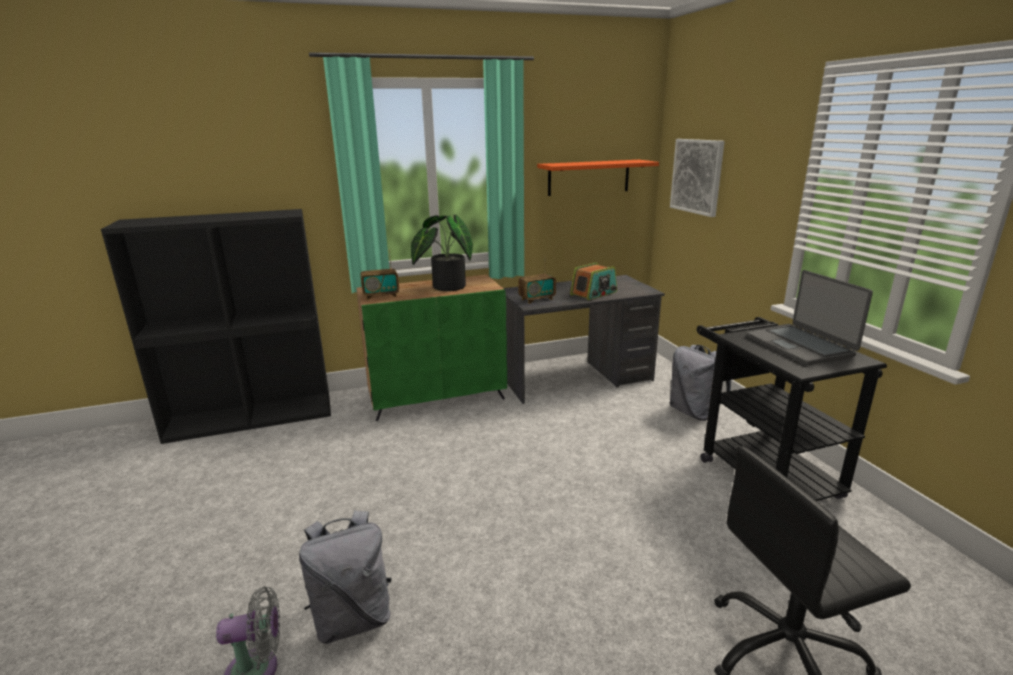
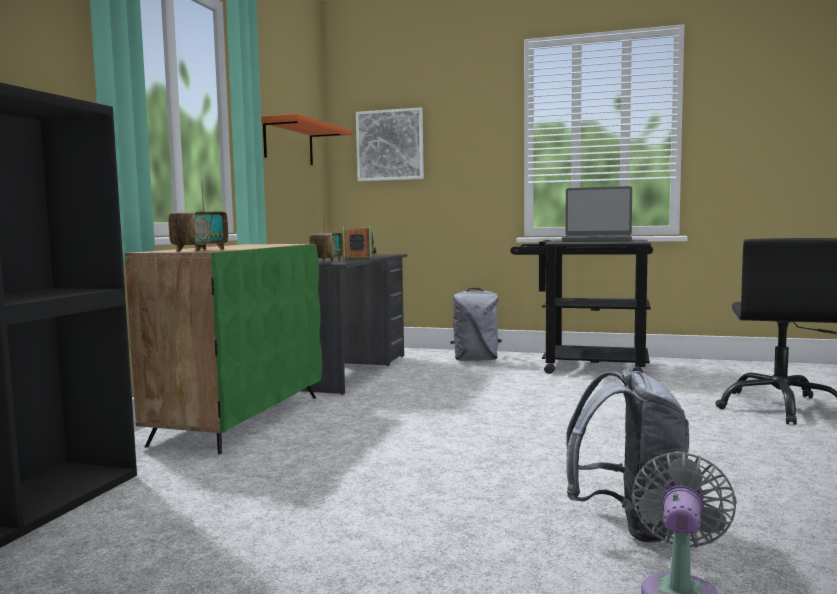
camera: 55 degrees left, 15 degrees down
(445, 287) = (246, 246): potted plant -> none

